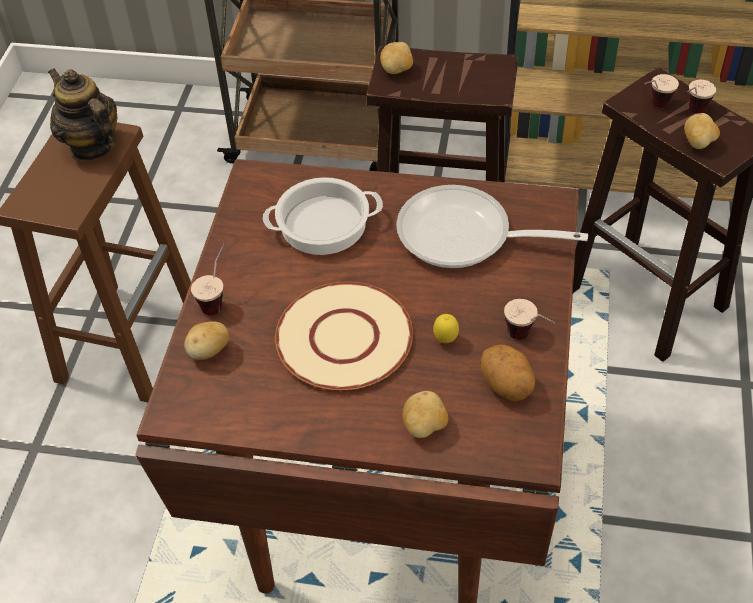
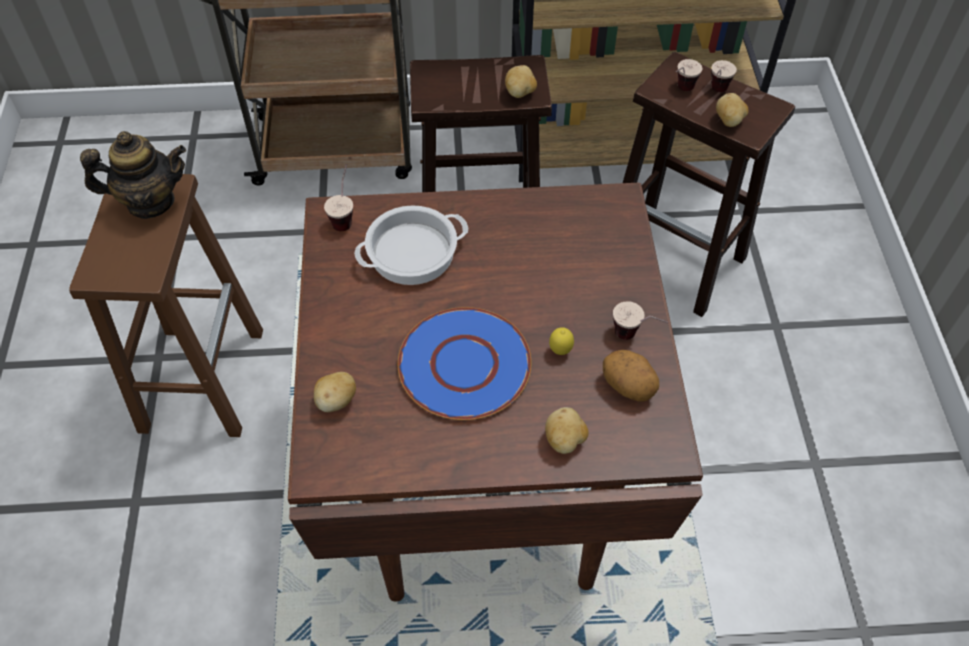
camera: 15 degrees left, 5 degrees up
(92, 146) = (150, 202): teapot -> teapot turned 135 degrees clockwise
(218, 298) = (330, 344): cup -> cup (345, 216)
(343, 338) = (464, 365): beige plate -> blue plate
(397, 70) = (434, 84): potato -> potato (520, 93)
(464, 236) = (549, 245): frying pan -> none

